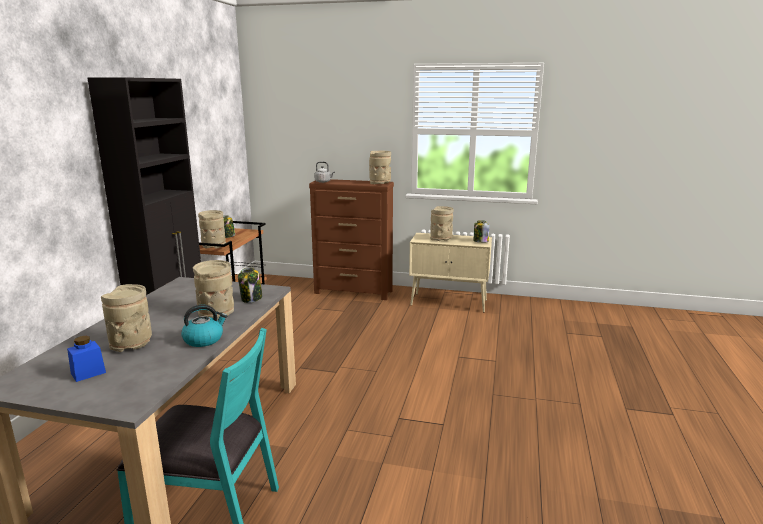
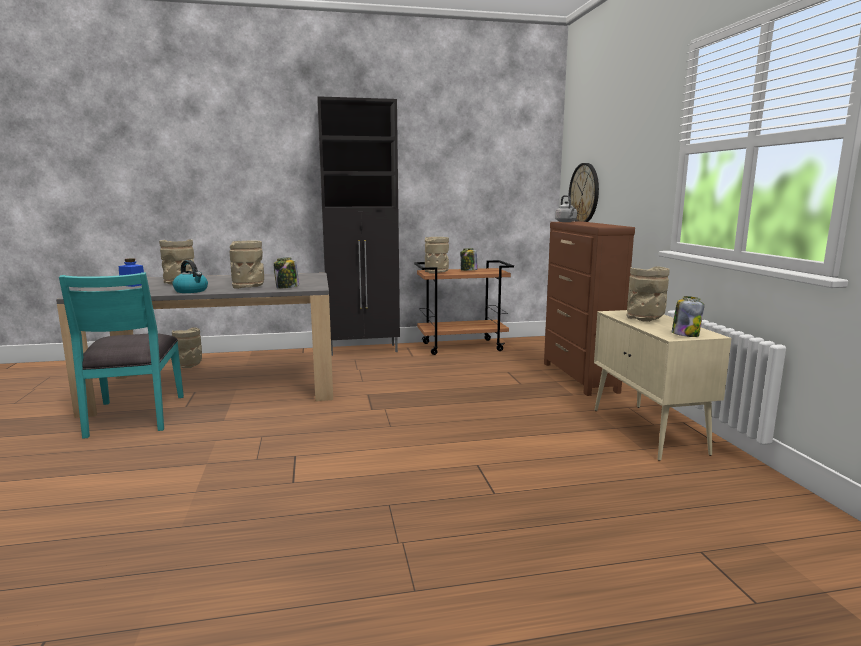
camera: 65 degrees right, 5 degrees down
(292, 154) = (584, 193): none -> wall clock
(380, 183) = (611, 226): beige vase -> beige vase (189, 366)

